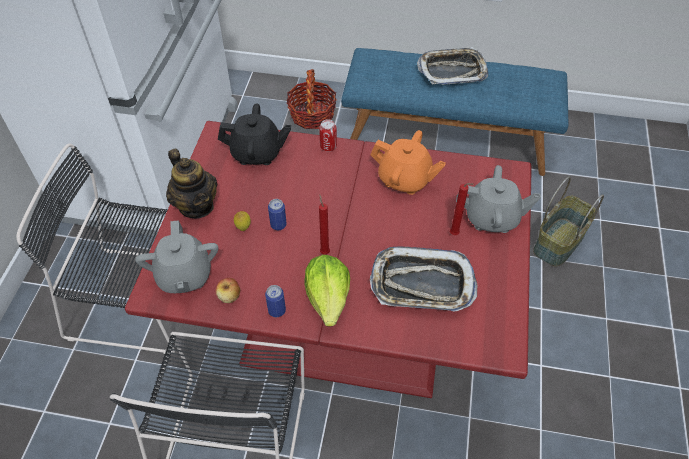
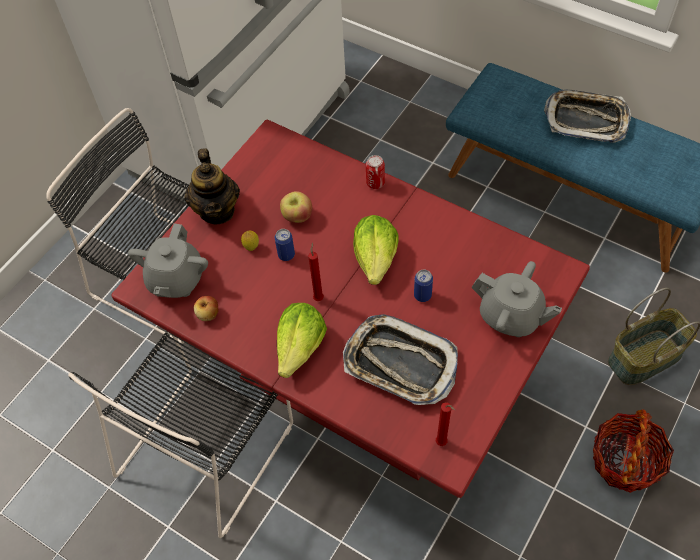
camera: 25 degrees right, 5 degrees up
(257, 153) = (299, 170): black teapot -> none
(273, 191) = (297, 216): none -> apple
(277, 310) = (246, 343): can -> can (422, 295)
(312, 115) = (426, 124): basket -> basket (625, 460)
(359, 206) = (376, 259): none -> lettuce
(404, 179) = (438, 244): orange teapot -> none
(455, 234) = (462, 322): red candle -> red candle (442, 443)

